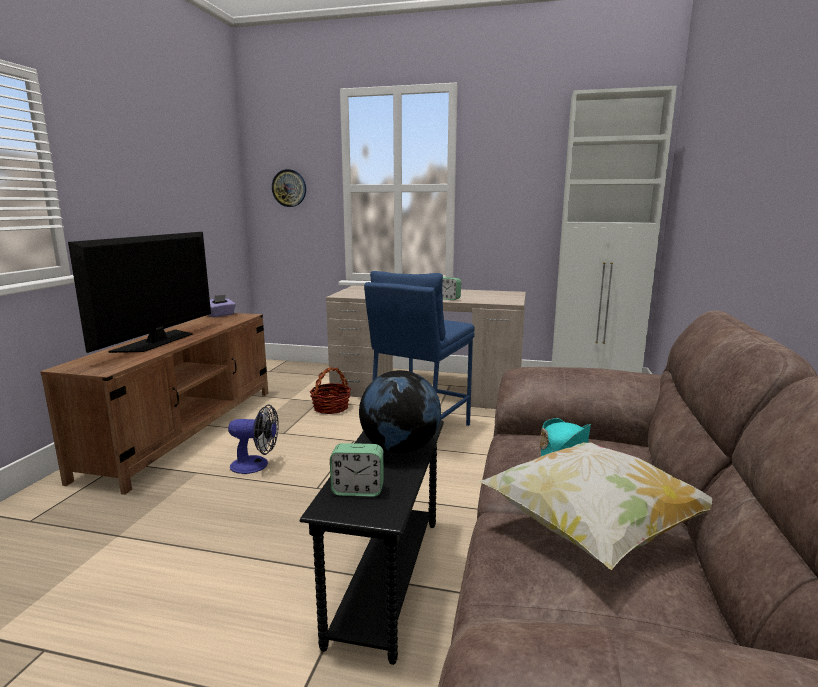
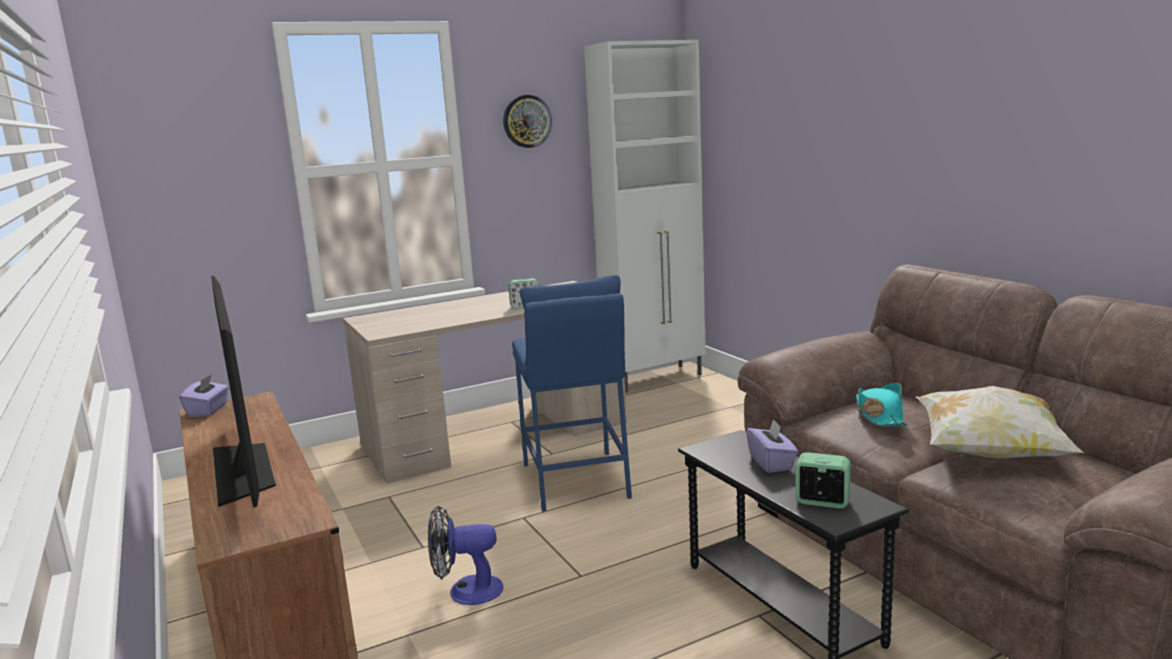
camera: 40 degrees left, 0 degrees up
(256, 465) = (466, 591): fan -> fan turned 150 degrees counterclockwise
(289, 188) = (194, 181): wall clock -> wall clock (527, 121)
(331, 408) = (422, 497): basket -> none
(358, 490) = (822, 502): alarm clock -> alarm clock turned 120 degrees counterclockwise
(400, 449) = (771, 463): globe -> purple tissue box

